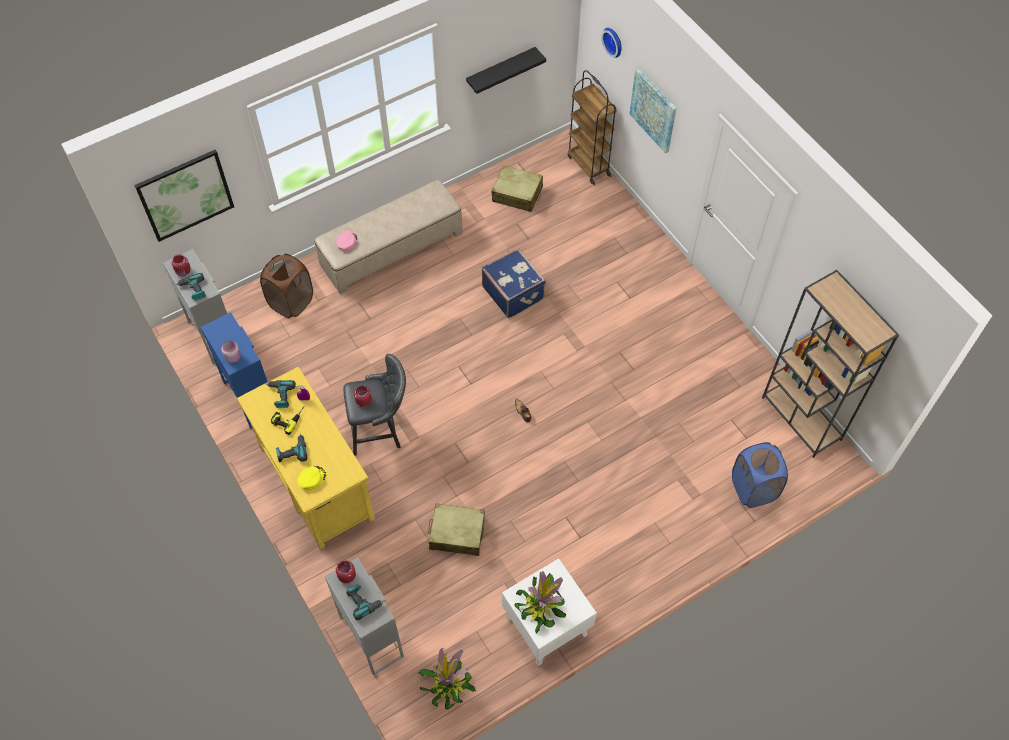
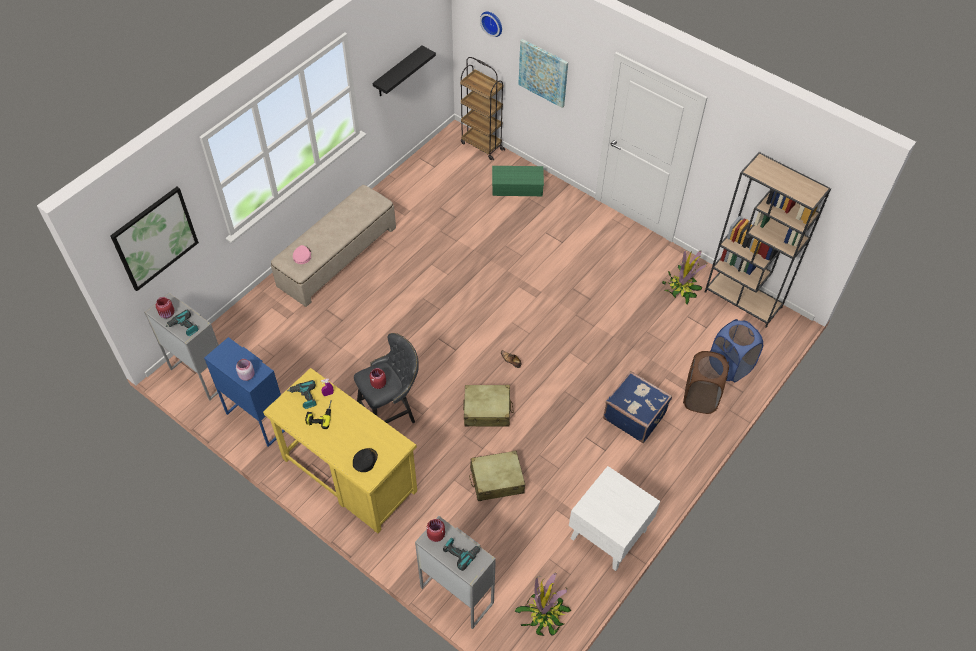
camera: 20 degrees left, 5 degrees down
(291, 302) = (263, 326): brown laundry basket -> brown laundry basket (700, 398)
(292, 451) = (336, 443): power drill -> none
(312, 478) = (365, 461): yellow cap -> black cap
(513, 292) = (461, 264): blue suitcase -> blue suitcase (634, 415)
(517, 194) = (430, 184): beige suitcase -> beige suitcase (487, 410)
(541, 606) = (610, 511): potted plant -> potted plant (681, 288)
(608, 221) = (518, 186): none -> green storage box

